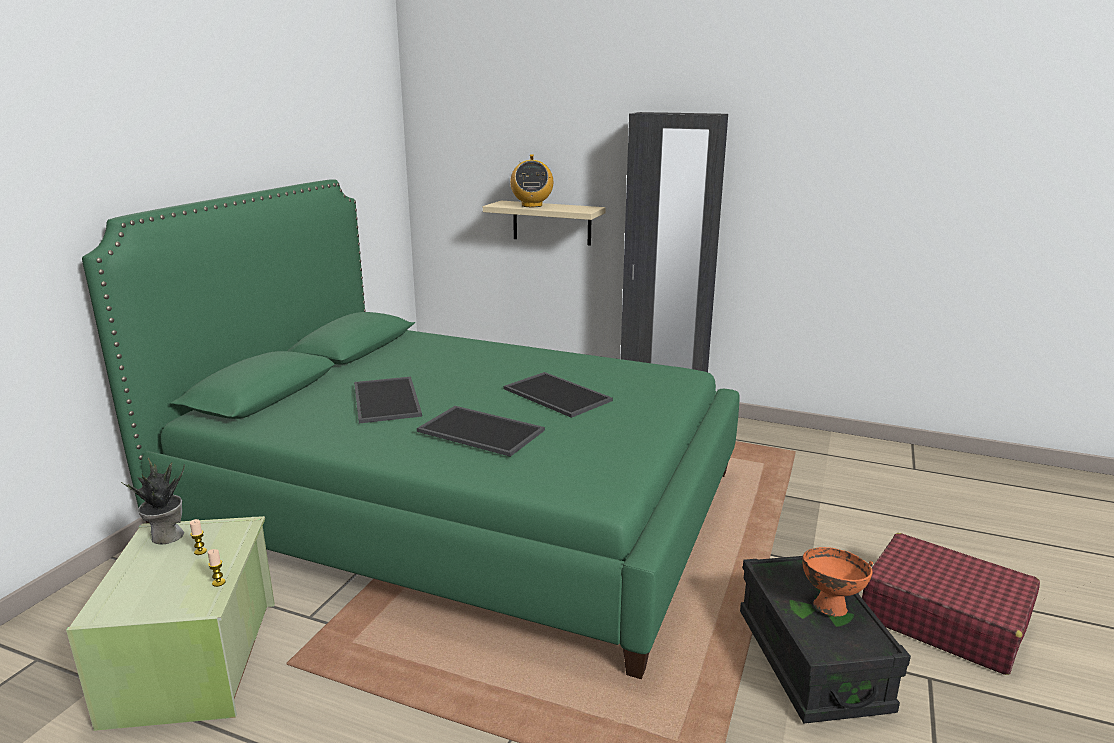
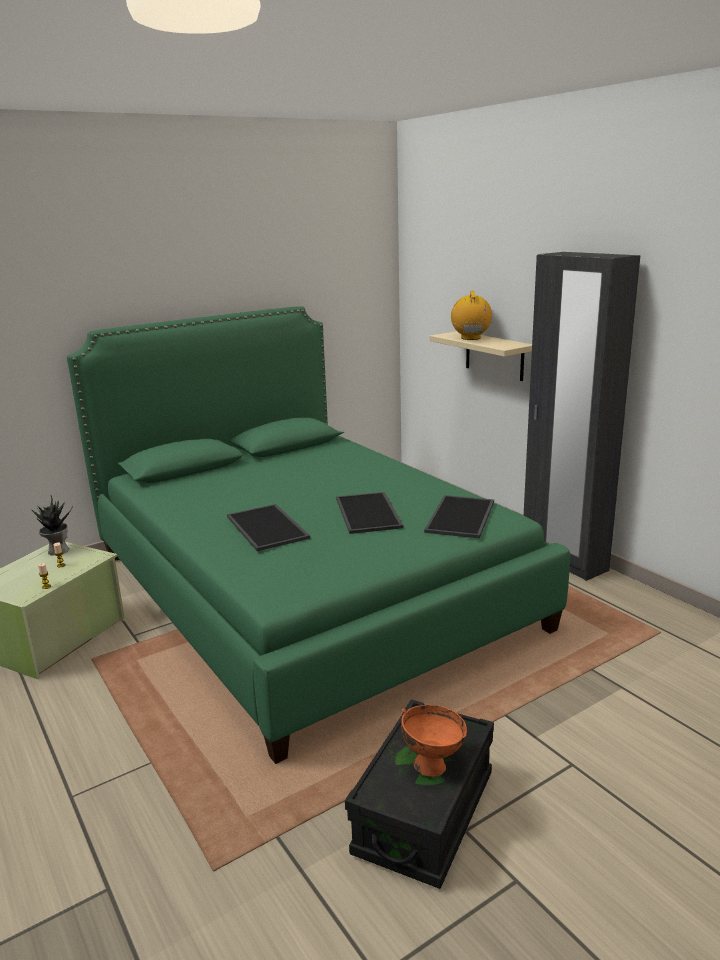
camera: 35 degrees right, 0 degrees up
(388, 400) = (247, 490): tray -> tray (462, 517)
(531, 205) = (471, 338): radio -> radio turned 150 degrees clockwise
(942, 618) = (606, 839): red suitcase -> none

